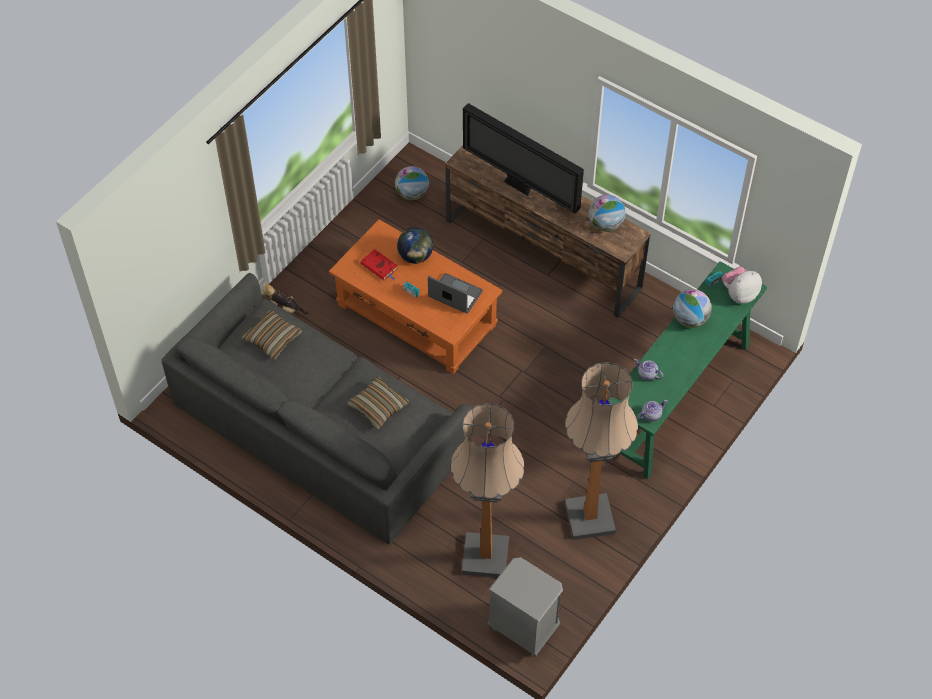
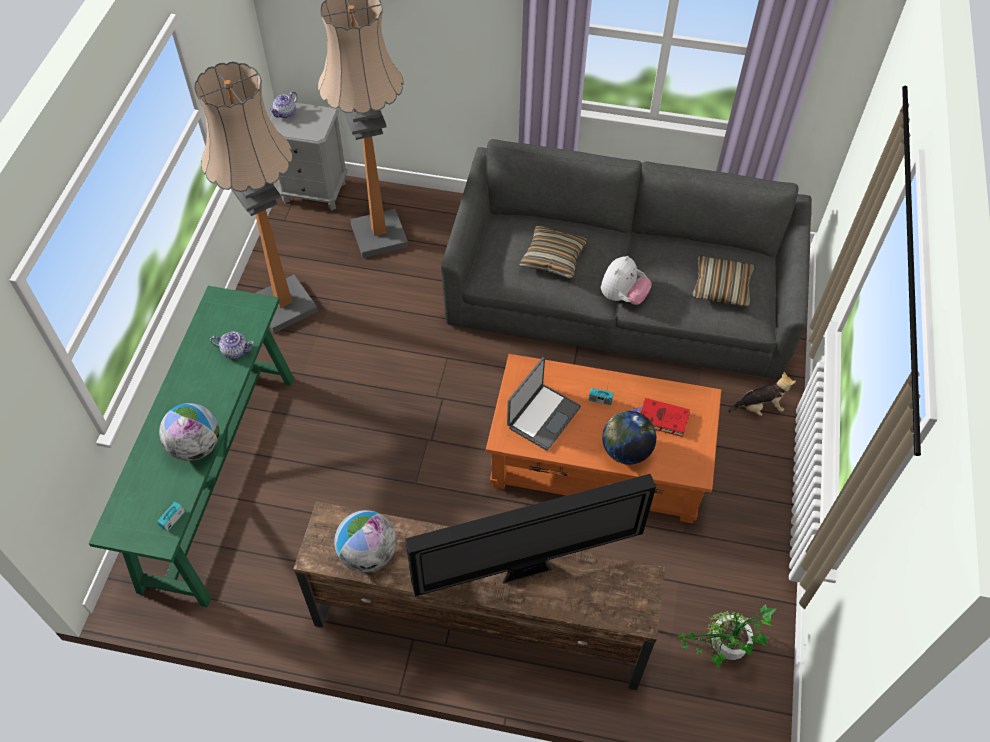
camera: 155 degrees right, 0 degrees up
(412, 194) = (721, 650): globe -> potted plant
(454, 295) = (542, 416): laptop -> laptop turned 60 degrees counterclockwise
(519, 187) = (528, 569): television -> television turned 150 degrees clockwise
(651, 414) = (216, 305): teapot -> teapot (285, 113)
(739, 294) = (129, 512): plush toy -> plush toy (622, 297)

